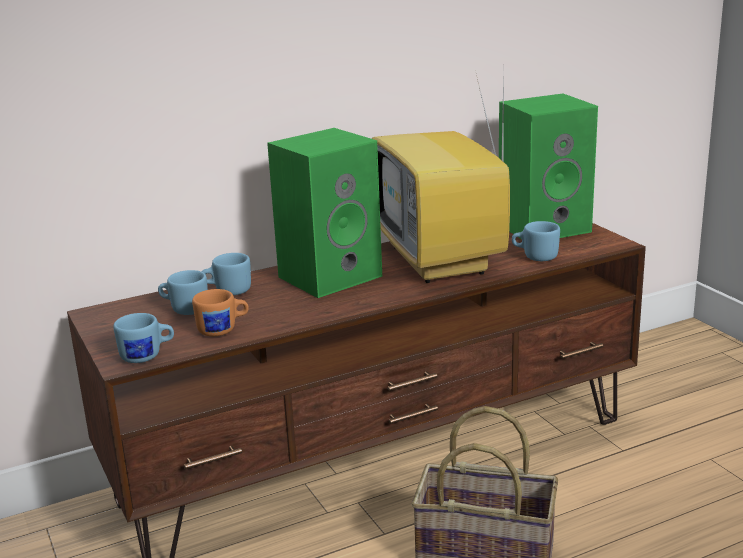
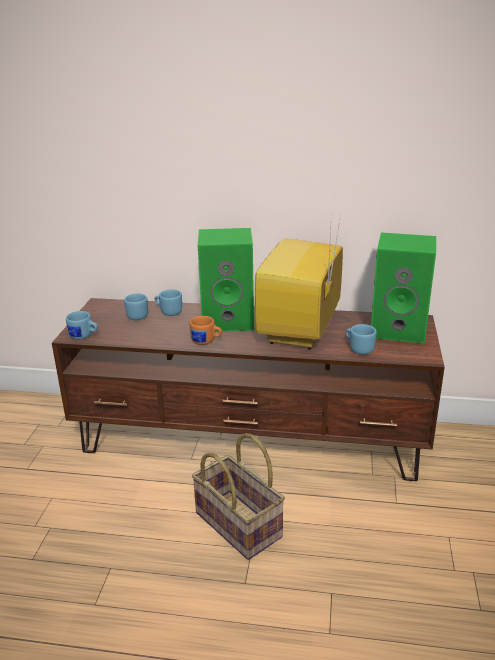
camera: 35 degrees right, 5 degrees up
(223, 330) = (134, 334): orange mug -> orange mug (206, 342)

